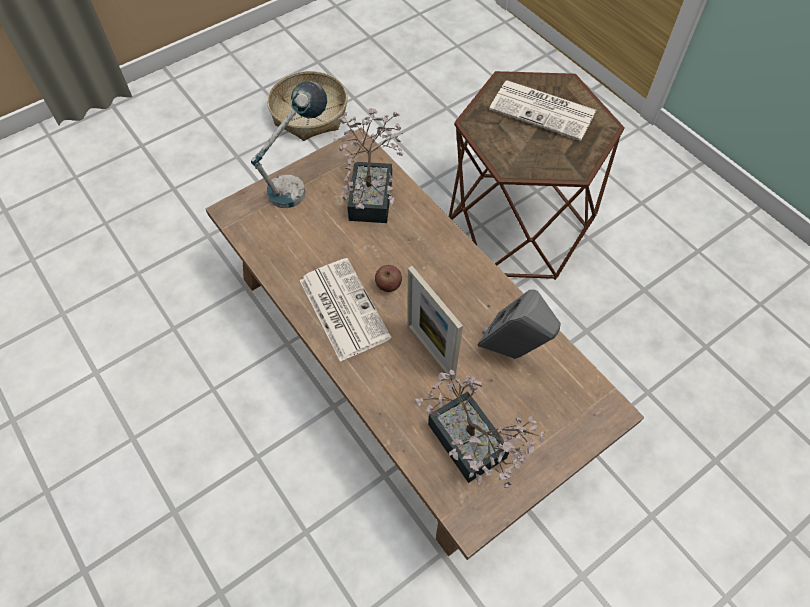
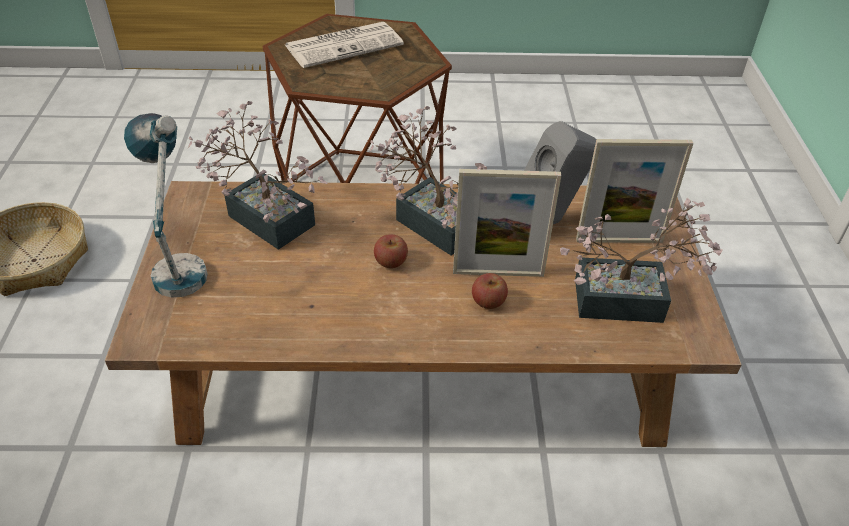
camera: 55 degrees left, 15 degrees down
(342, 308) = (383, 310): newspaper -> none
(398, 361) = (488, 301): none -> apple
(450, 282) = (432, 220): none -> potted plant
(535, 410) = (619, 240): none -> picture frame

